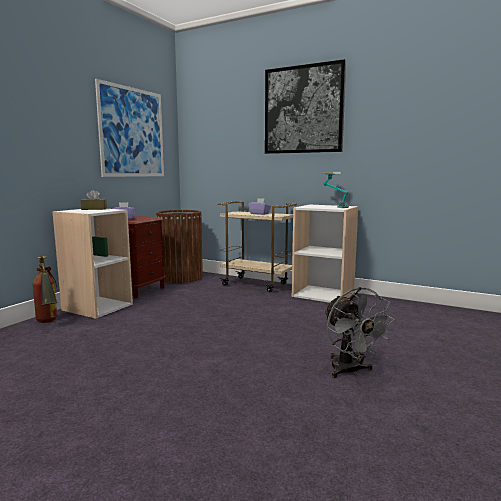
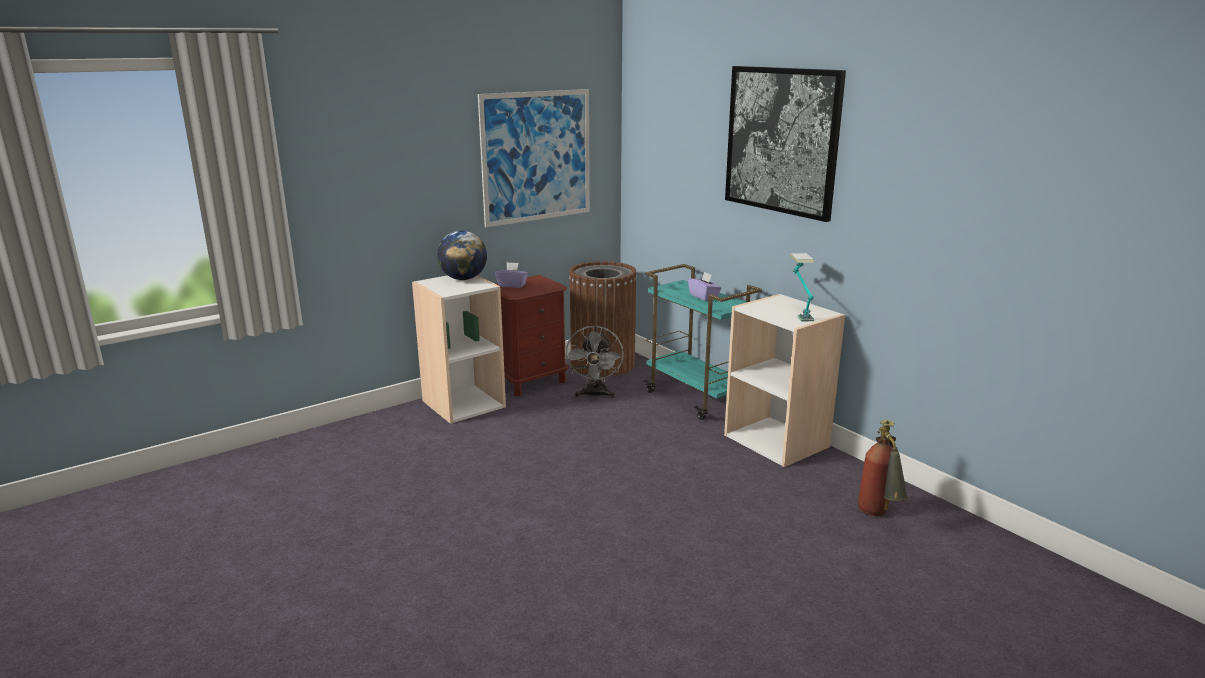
camera: 25 degrees right, 10 degrees up
(48, 322) = (398, 419): fire extinguisher -> fire extinguisher (878, 516)
(94, 209) = (463, 279): brown tissue box -> globe
(257, 285) = (696, 400): beige cart -> turquoise cart
(350, 371) = (671, 582): grey fan -> grey fan (595, 395)

